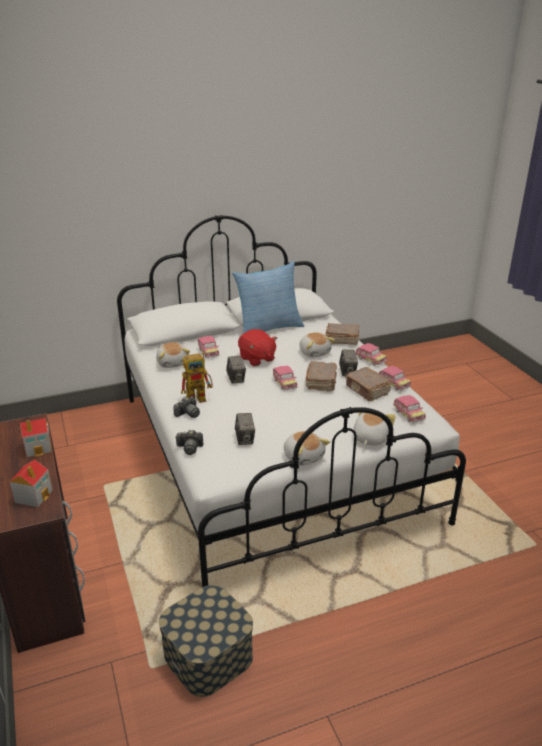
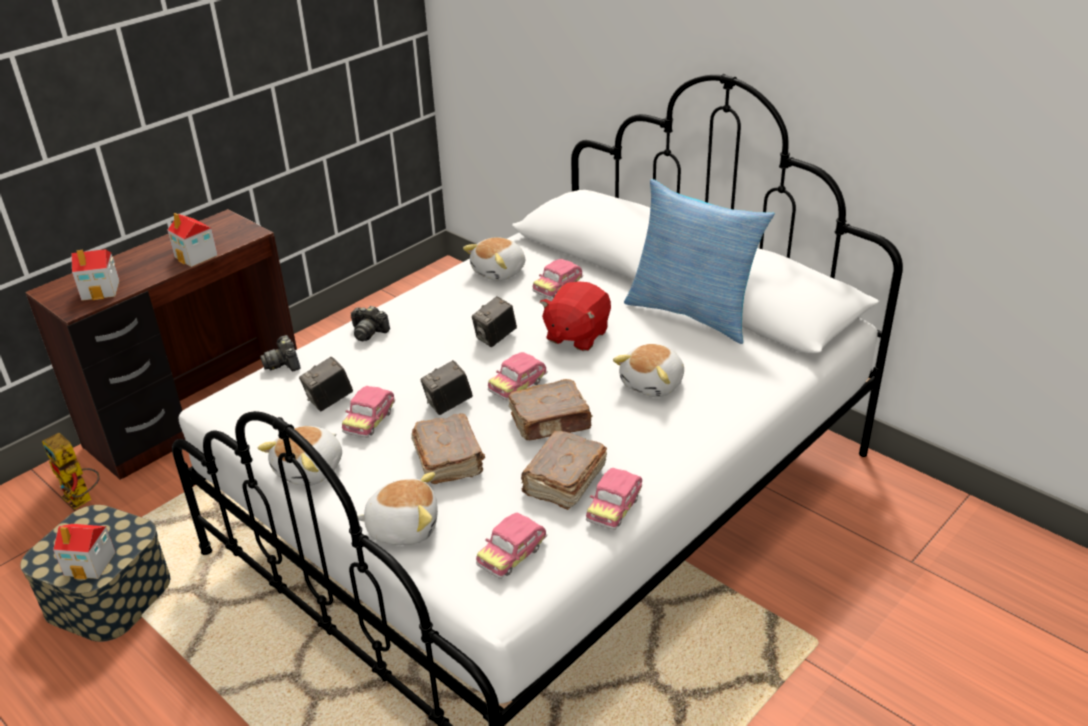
camera: 65 degrees right, 5 degrees up
(200, 398) = (418, 327): toy robot -> toy robot (83, 500)
(225, 622) = (91, 564): none -> toy house
(341, 340) = (732, 399): brown book -> brown book (449, 459)
(347, 372) = (612, 440): camera -> camera (448, 405)
(370, 360) = (685, 454): toy car -> toy car (370, 421)

